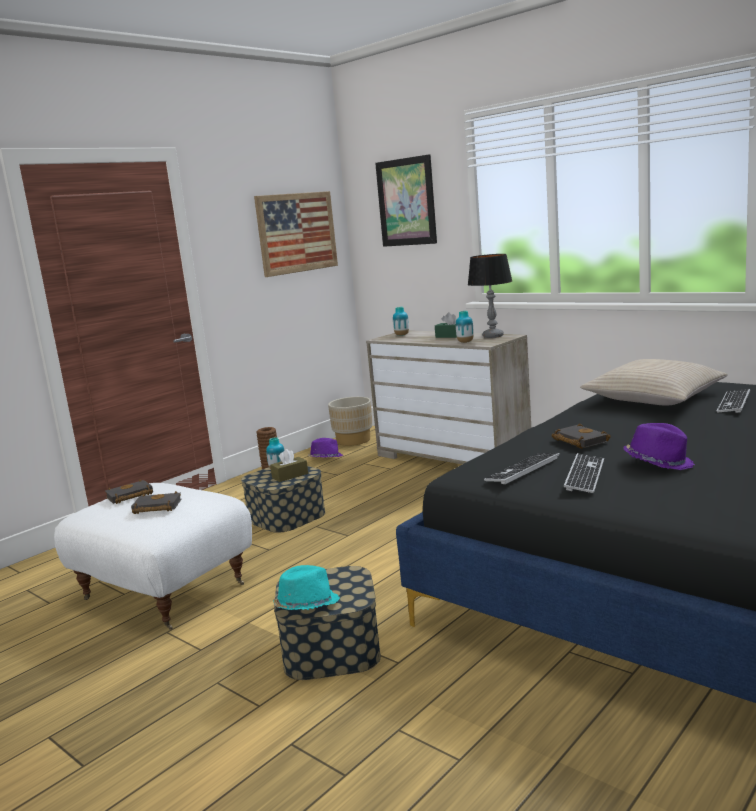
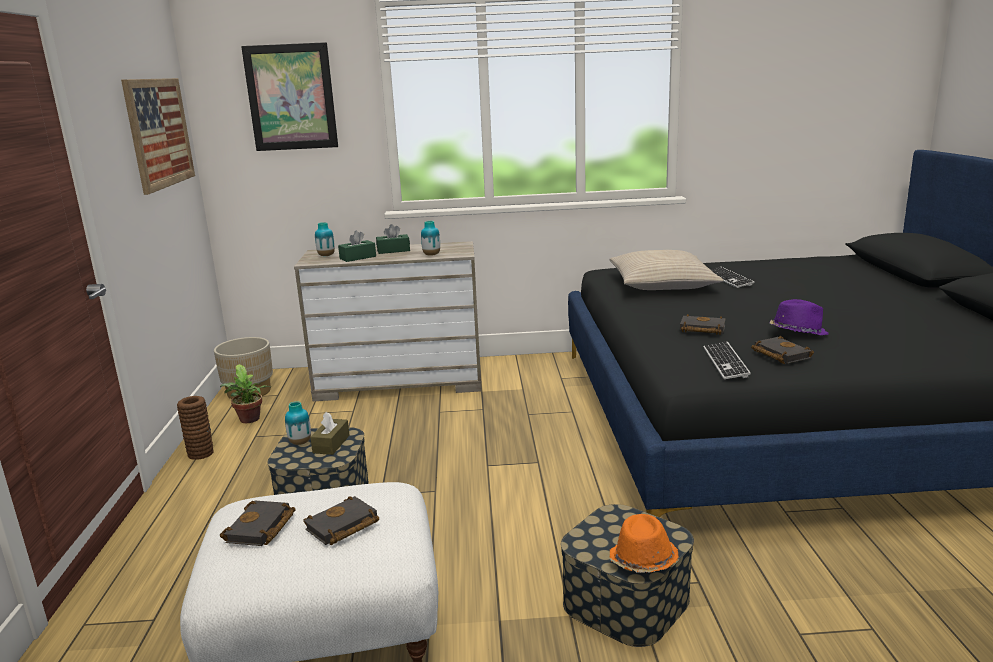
camera: 45 degrees left, 5 degrees up
(306, 606) = (643, 561): turquoise hat -> orange hat
(325, 458) = (250, 420): purple hat -> potted plant
(415, 339) = (358, 257): none -> green tissue box
(493, 336) = (442, 246): table lamp -> none
(584, 475) = (779, 354): keyboard -> black book

